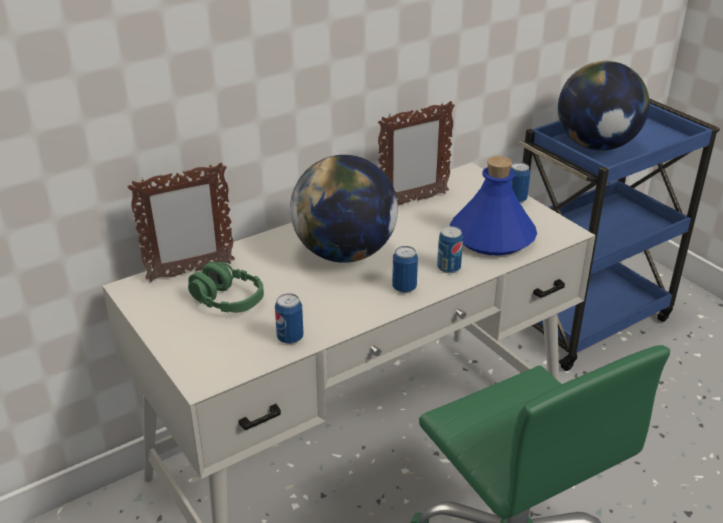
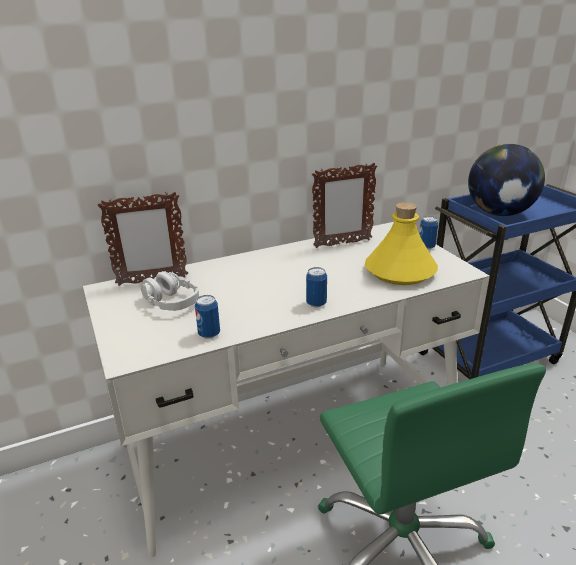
camera: 10 degrees right, 5 degrees down
(227, 300) = (171, 302): green headphones -> grey headphones
(345, 253) = (276, 276): globe -> none
(448, 267) = (358, 291): can -> none
(492, 237) = (400, 272): blue bottle -> yellow bottle

